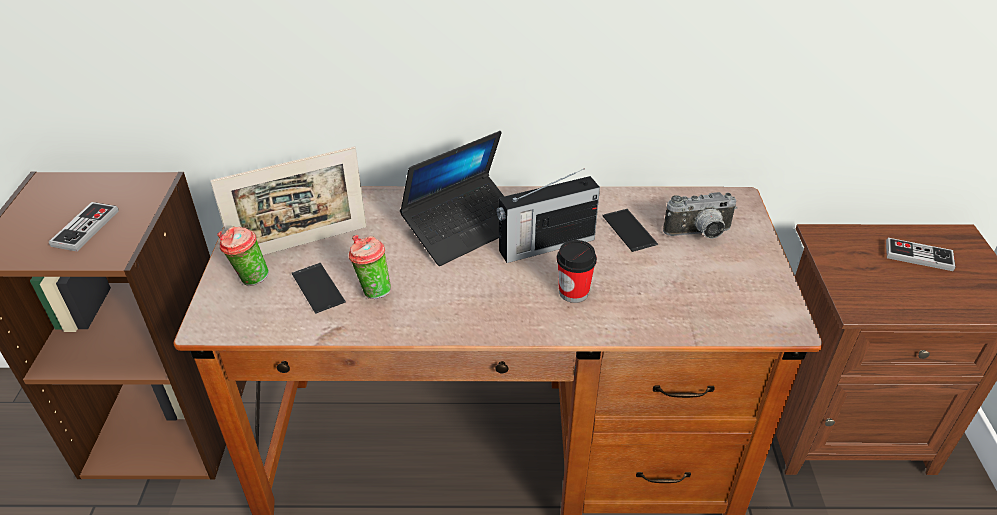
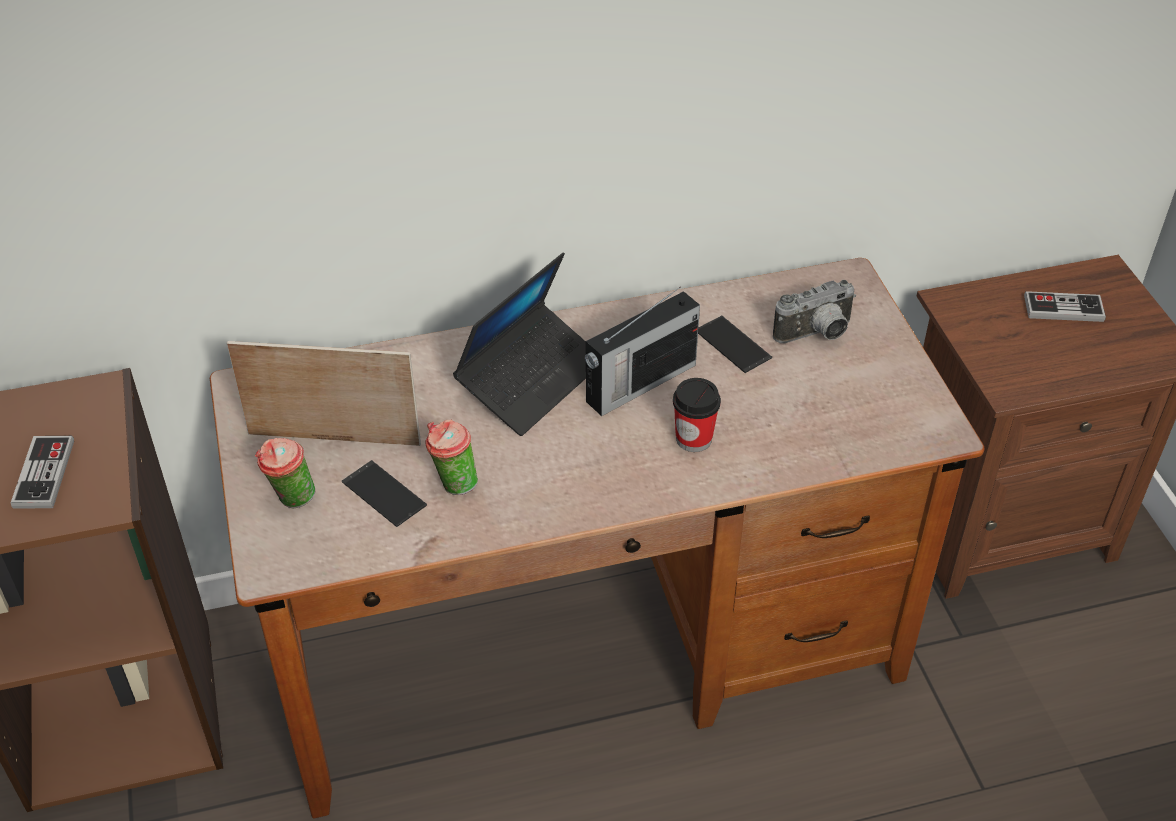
camera: 15 degrees left, 5 degrees up
(301, 244) = (334, 439): picture frame -> picture frame turned 135 degrees counterclockwise

